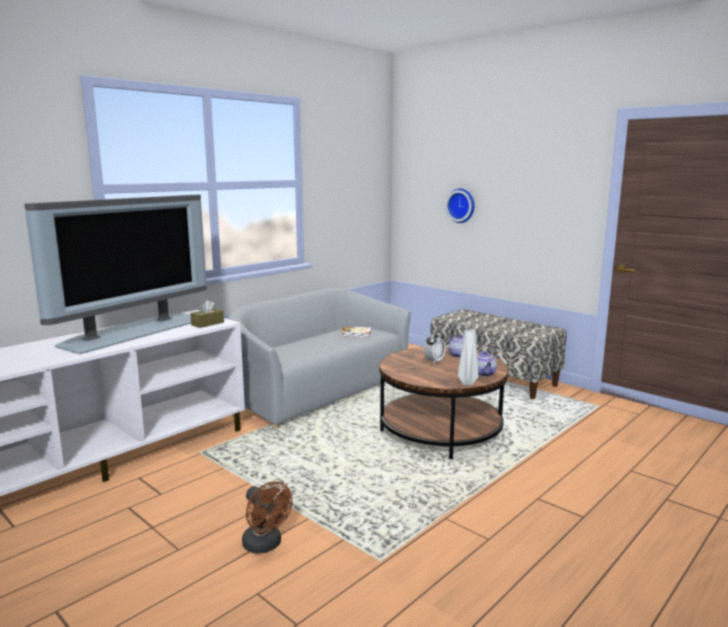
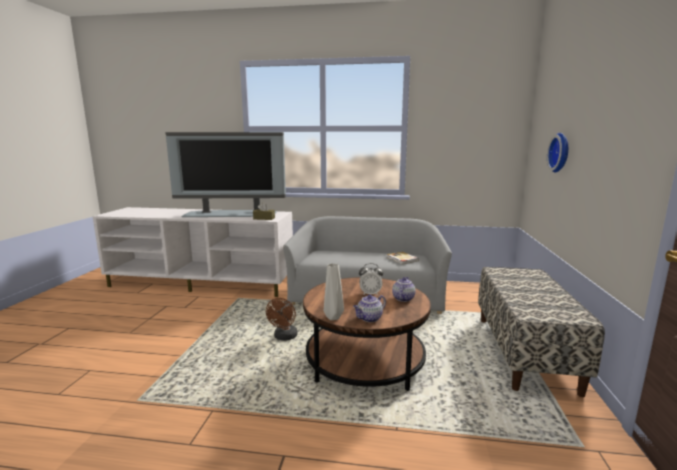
camera: 55 degrees right, 0 degrees up
(265, 545) = (142, 354): brown fan -> brown fan (284, 337)

